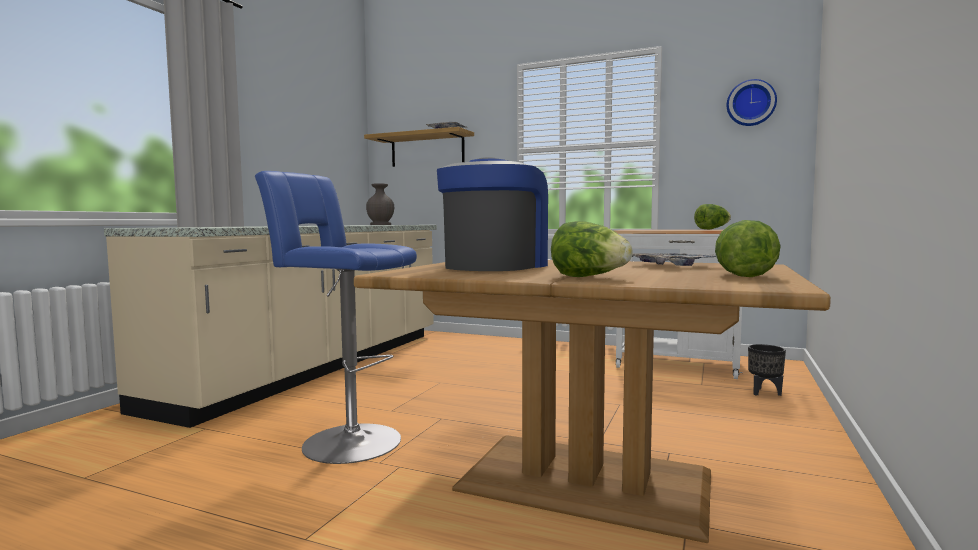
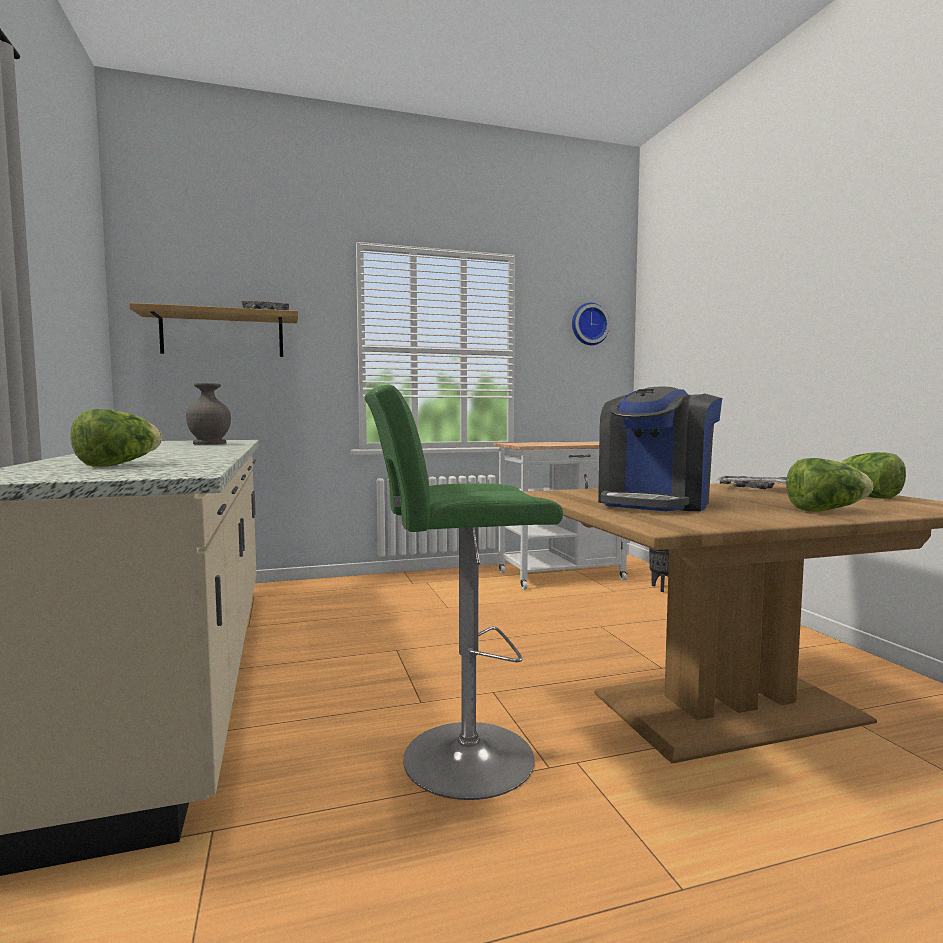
camera: 40 degrees left, 0 degrees up
(346, 441) = (458, 759): blue stool -> green stool
(496, 266) = (655, 503): coffee machine -> coffee machine turned 135 degrees counterclockwise
(712, 229) = (578, 441): lettuce -> lettuce (118, 465)

